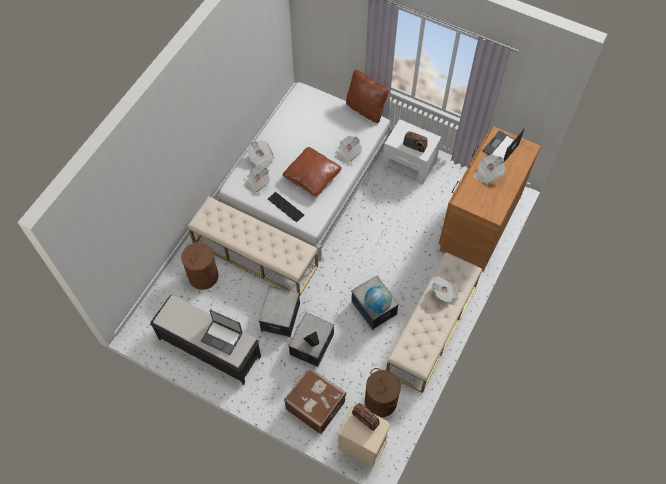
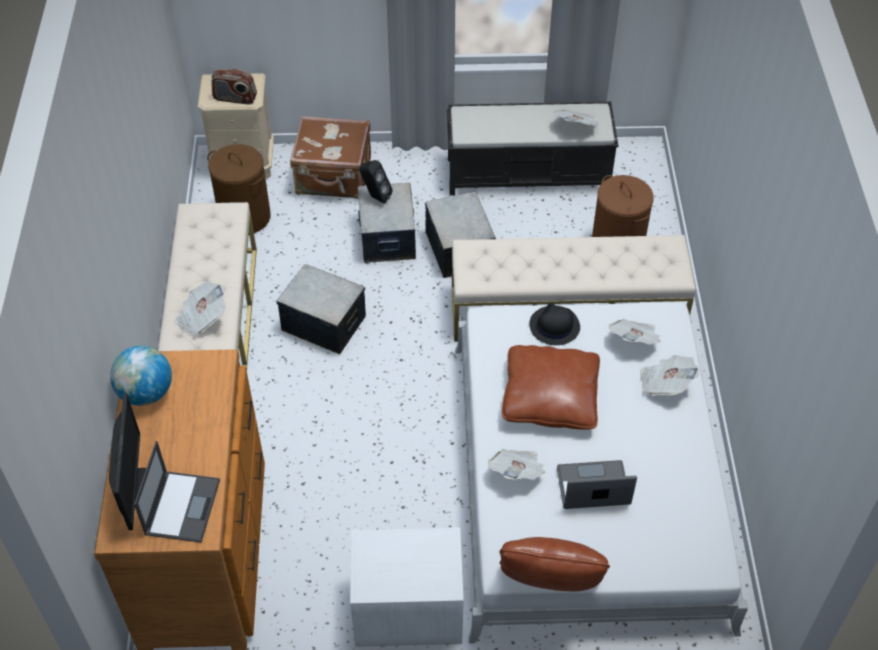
camera: 150 degrees right, 10 degrees down
(222, 337) = (500, 125): laptop -> laptop (593, 488)
(285, 207) = (554, 326): keyboard -> black hat
(377, 305) = (310, 284): globe -> globe (146, 393)
(414, 146) = (394, 550): radio -> none
(487, 174) = (188, 436): newspaper -> newspaper (576, 126)
(517, 163) = (133, 488): none -> monitor

